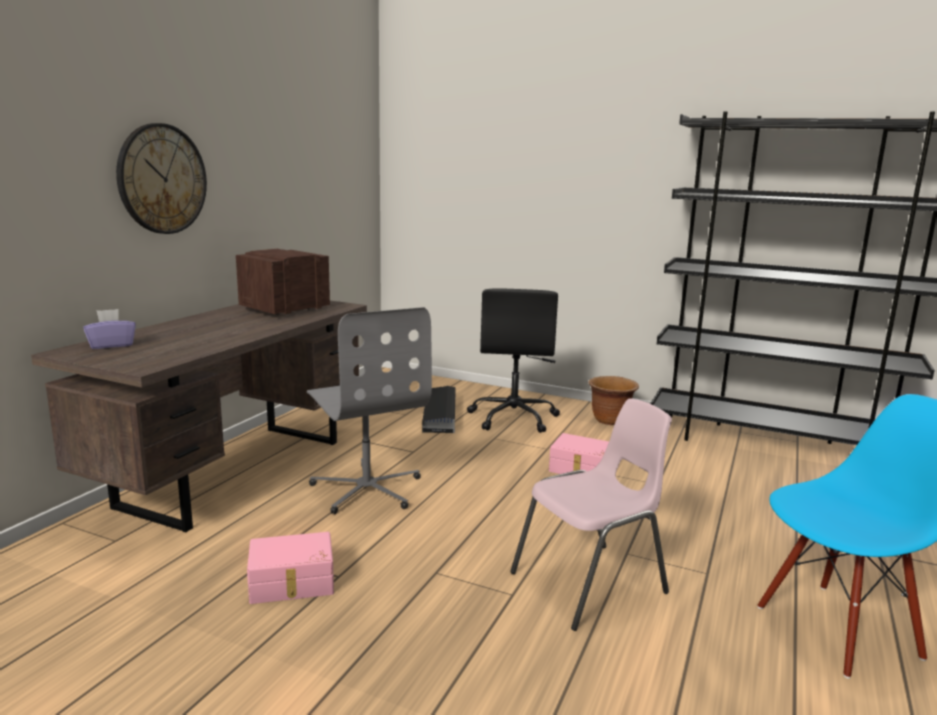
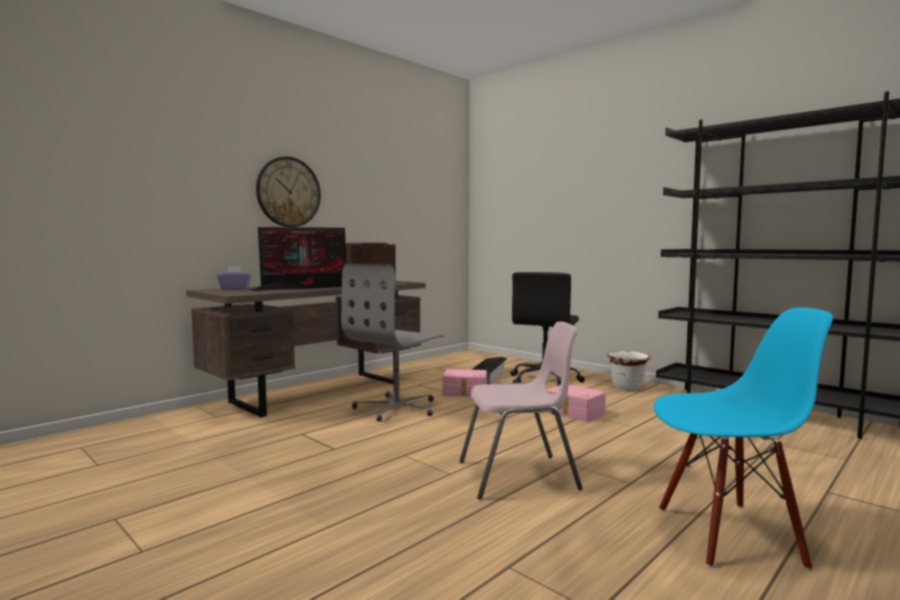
camera: 20 degrees right, 10 degrees down
(223, 335) = (306, 288): none -> monitor
(292, 583) = (301, 448): pink storage box -> pink storage box (465, 392)
(367, 489) = (397, 408): grey office chair -> grey office chair turned 45 degrees clockwise
(610, 420) = (627, 388): brown planter -> white planter

